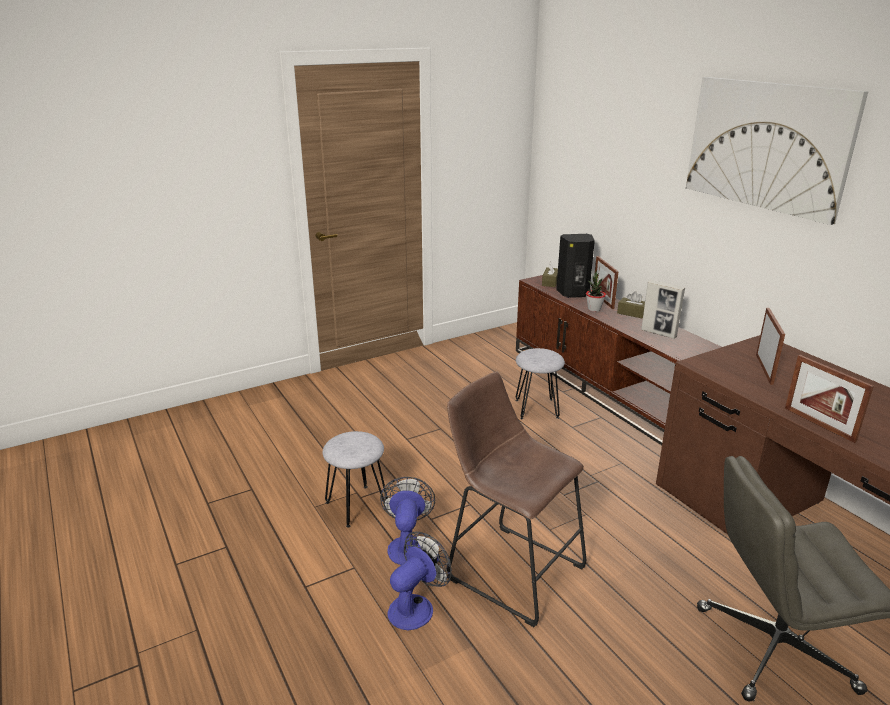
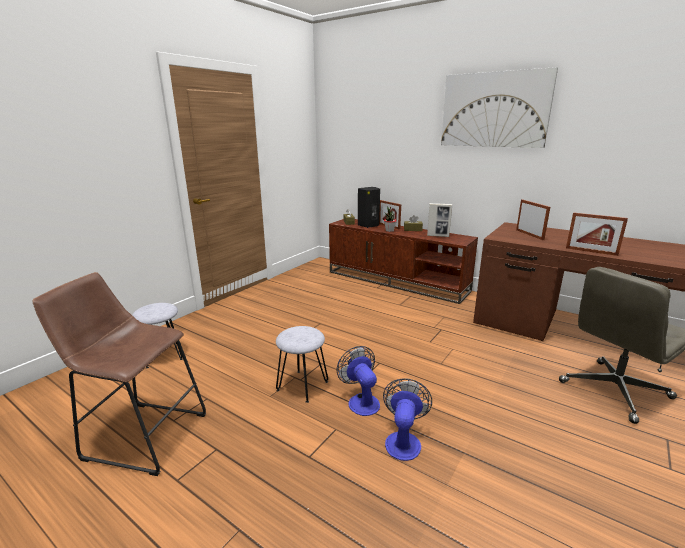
camera: 25 degrees left, 5 degrees down
(510, 569) = (440, 394): brown stool -> brown stool (141, 434)
(537, 409) = (370, 299): grey stool -> grey stool (163, 355)

